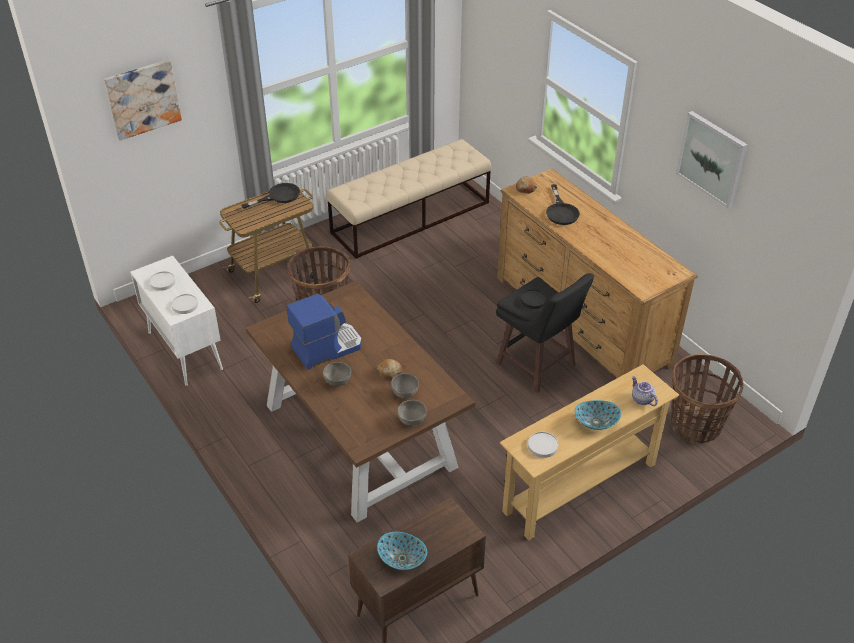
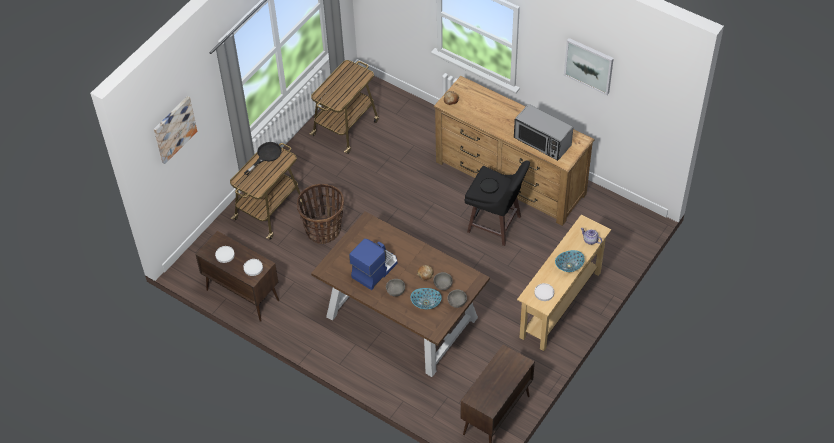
camera: 20 degrees left, 10 degrees up
(184, 350) = (242, 295): white cabinet -> brown cabinet
(402, 559) = (493, 392): bowl -> bowl (426, 303)
(411, 217) = (346, 127): beige bench -> cart
(561, 211) = (484, 113): black frying pan -> none
(623, 260) = (542, 142): none -> microwave
(696, 425) = (616, 235): basket -> none

